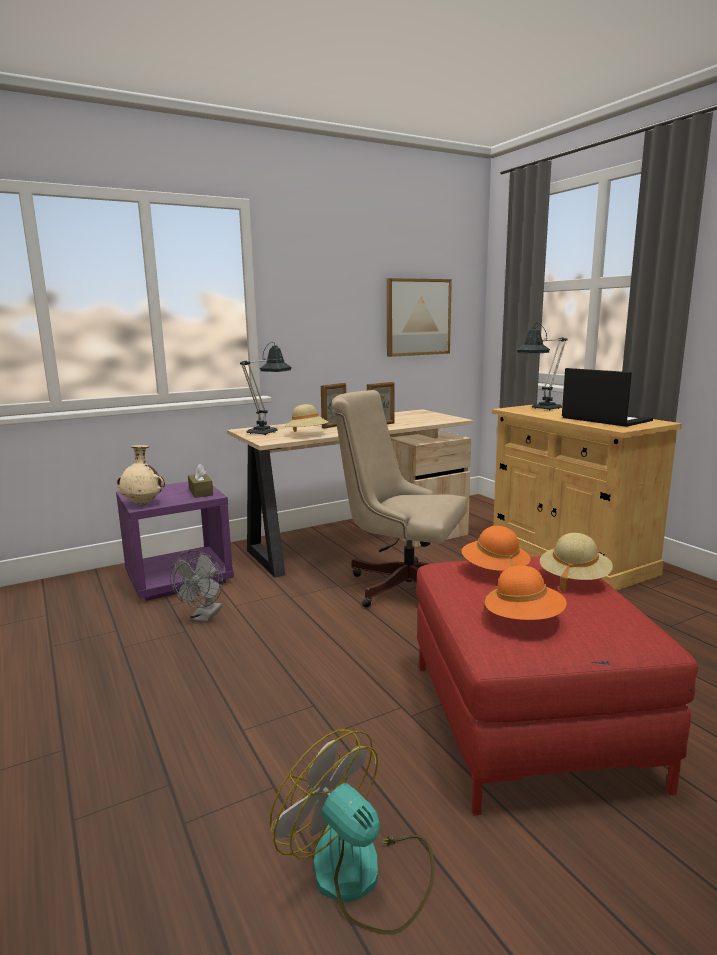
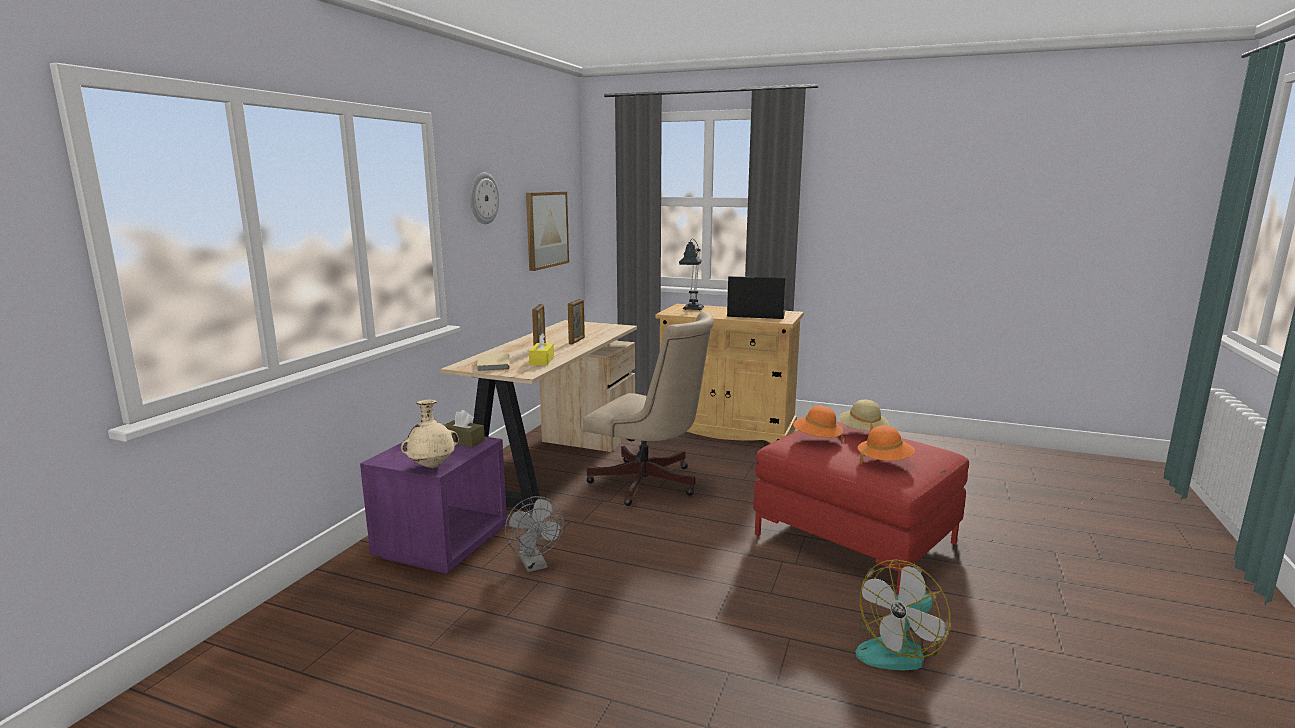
camera: 40 degrees left, 0 degrees up
(266, 431) = (492, 364): table lamp -> beige book
(307, 434) = (542, 361): beige hat -> yellow tissue box
(320, 281) = (483, 198): none -> wall clock
(361, 874) = (899, 649): fan -> fan turned 45 degrees counterclockwise
(400, 585) = (650, 484): beige office chair -> beige office chair turned 135 degrees counterclockwise

